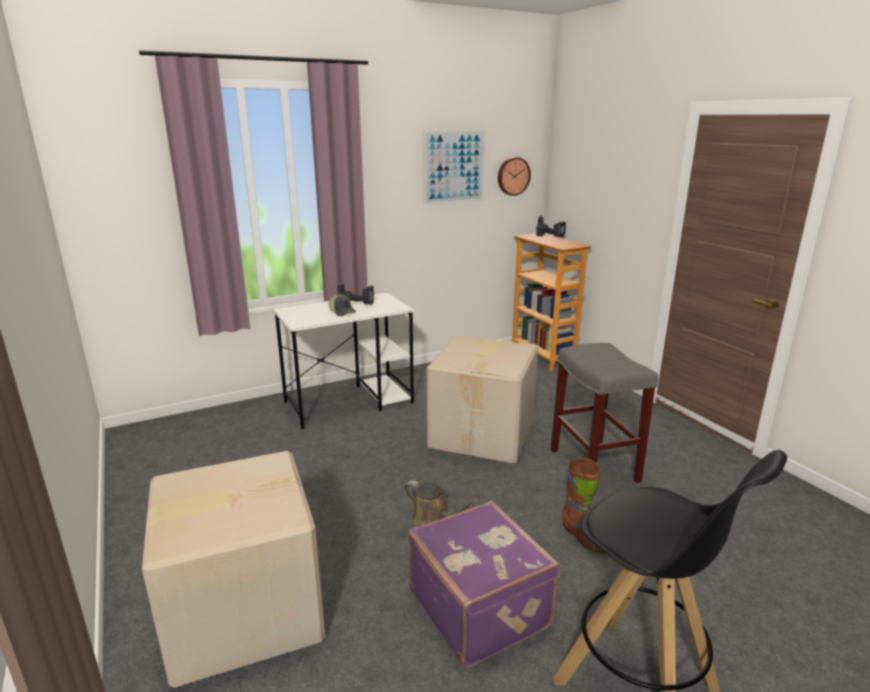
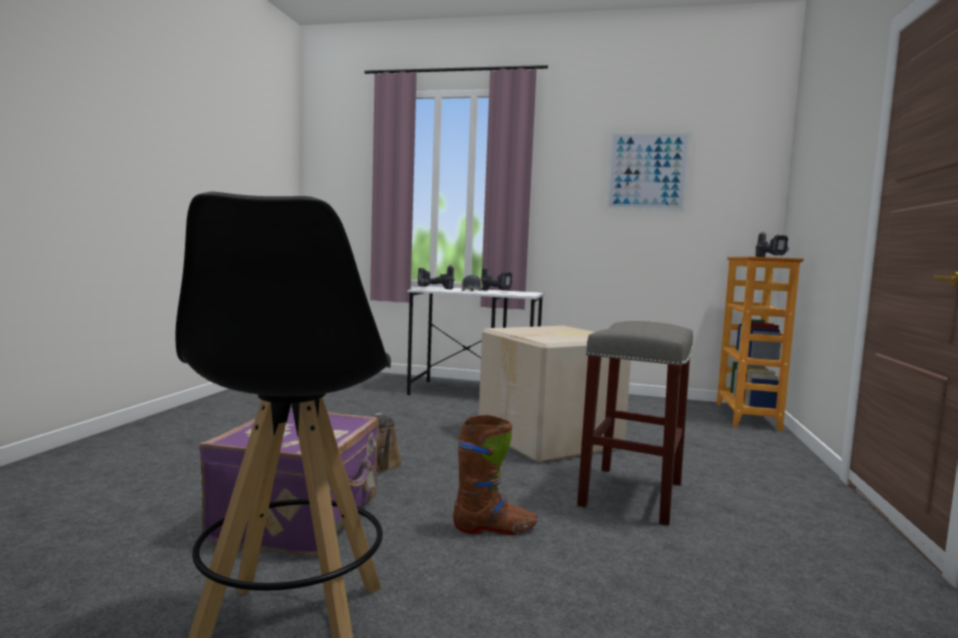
camera: 40 degrees right, 15 degrees down
(242, 611) = (174, 450): cardboard box -> none
(303, 317) = (434, 289): none -> power drill
(513, 176) = (730, 186): wall clock -> none
(584, 538) = (494, 529): brown boot -> brown boot turned 105 degrees counterclockwise

